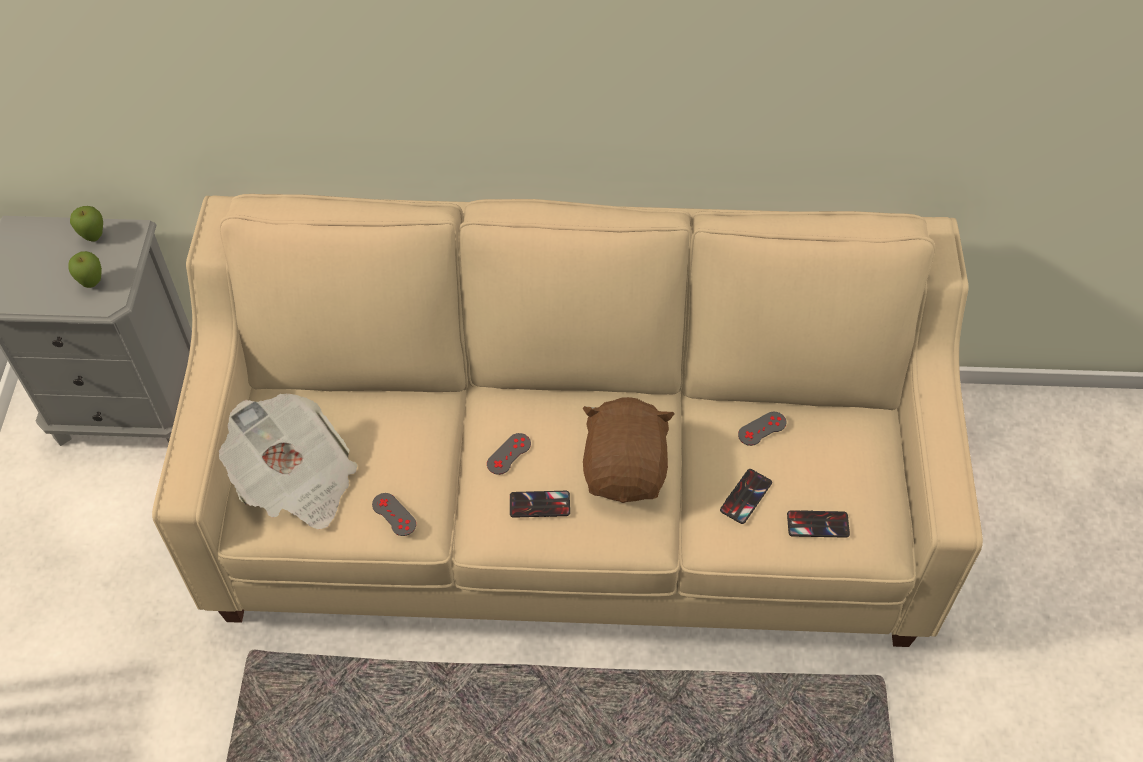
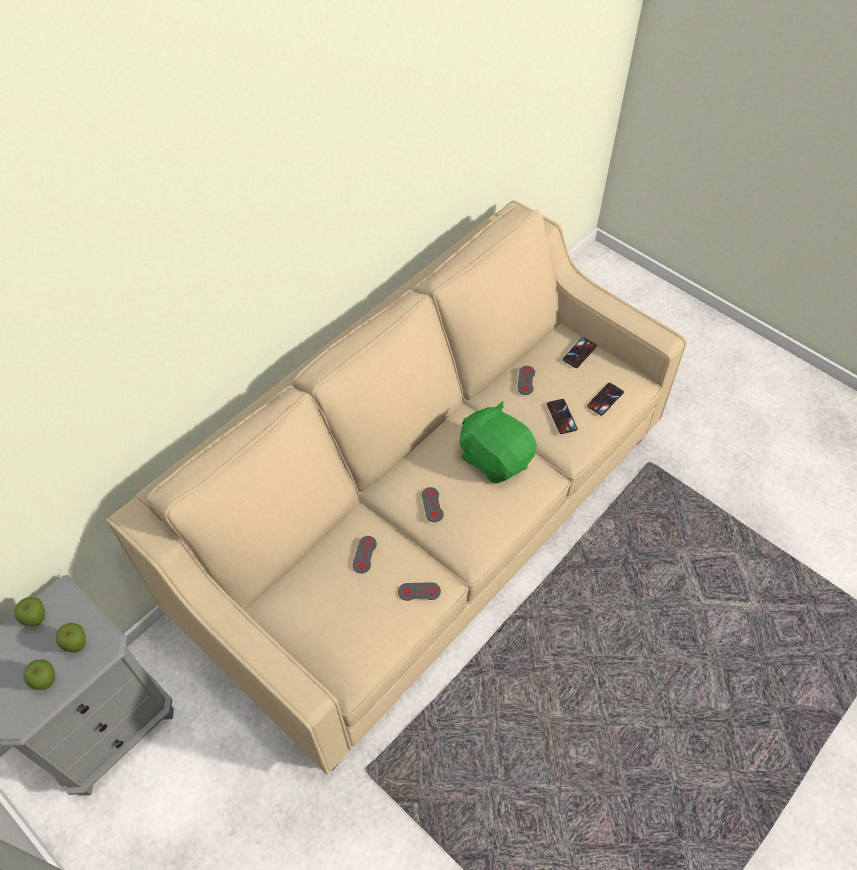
camera: 50 degrees left, 0 degrees up
(43, 290) = (47, 682): none -> apple
(296, 480) = (343, 630): newspaper -> none
(395, 437) = (364, 554): none -> grey game controller
(539, 504) = (481, 513): phone -> phone (579, 353)
(625, 470) = (495, 457): brown plush toy -> green plush toy

